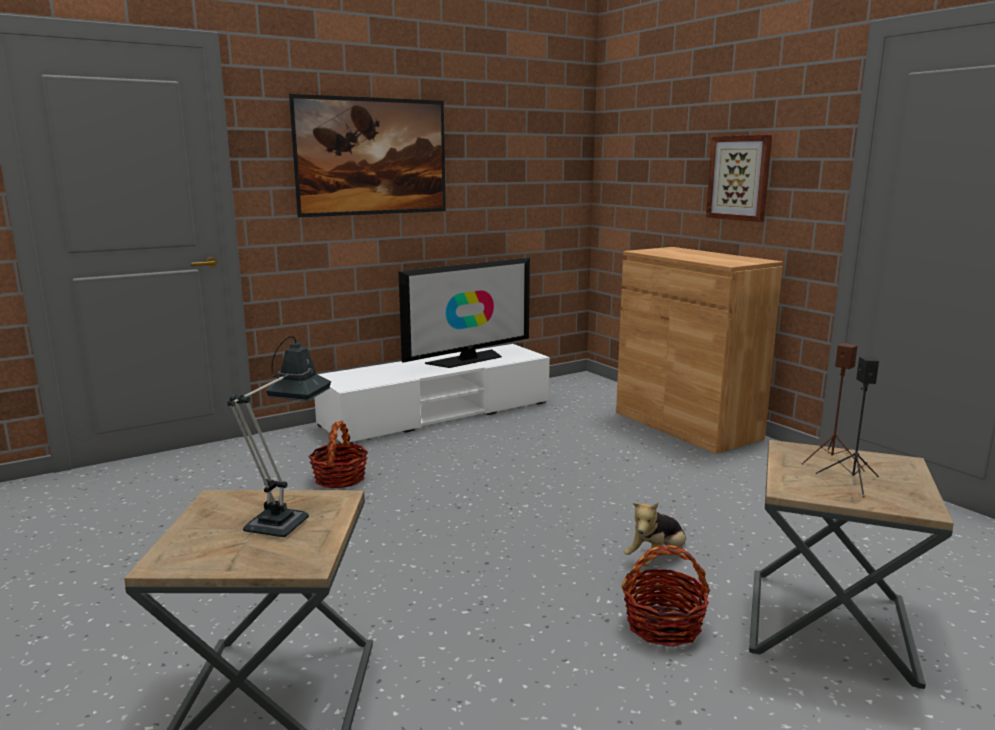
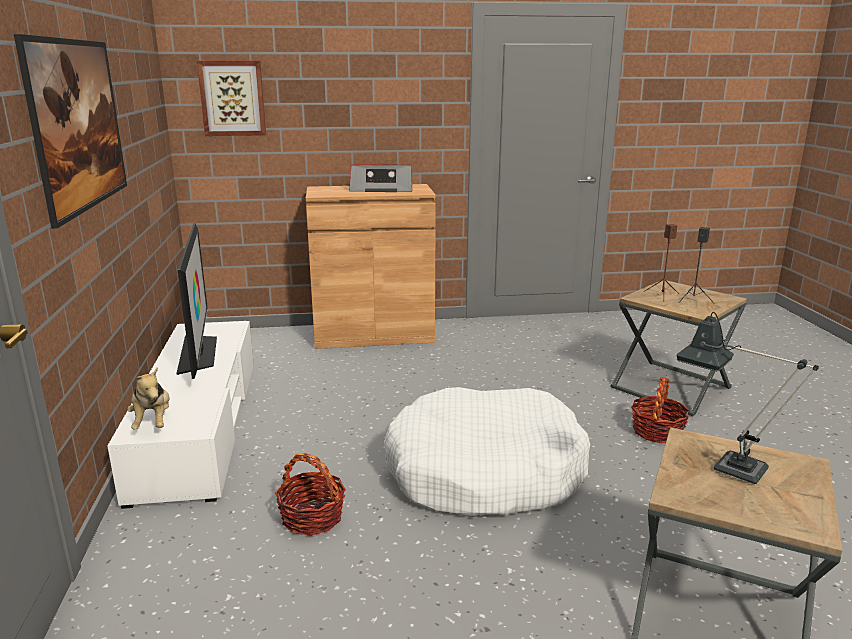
camera: 65 degrees left, 5 degrees up
(460, 530) = (484, 472): none -> white dog bed
(656, 558) = (575, 409): plush toy -> plush toy (153, 422)
(710, 257) = (382, 189): none -> radio
(739, 178) = (369, 120): picture -> picture (232, 98)

